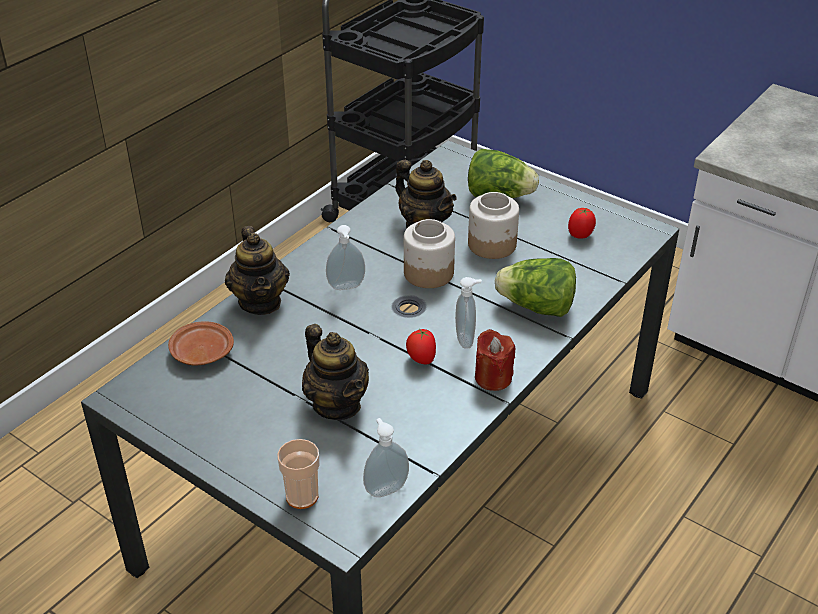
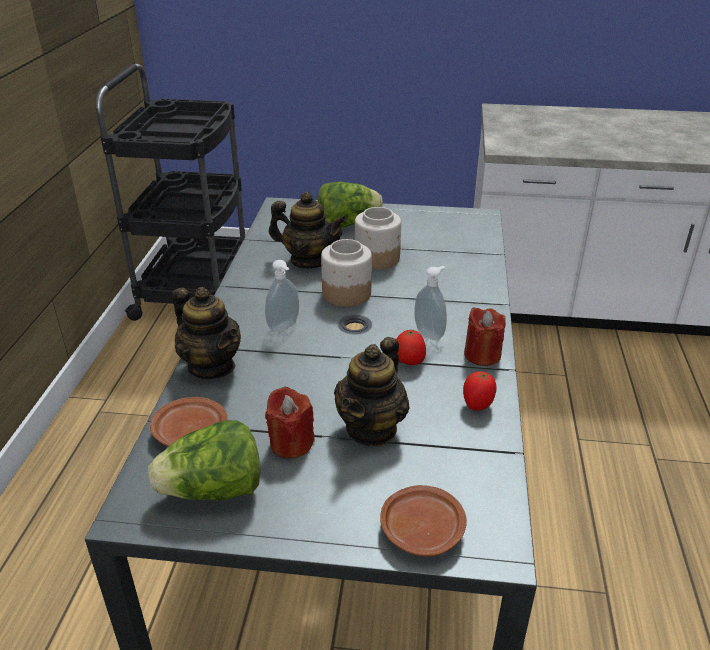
camera: 30 degrees left, 5 degrees down
(266, 391) = (291, 443): none -> red candle
(302, 496) = (422, 529): cup -> brown plate
(337, 404) = (372, 428): teapot -> teapot turned 90 degrees clockwise
(385, 488) = (490, 485): soap dispenser -> none
(536, 307) = (459, 291): lettuce -> lettuce (214, 491)
(580, 235) = (437, 232): tomato -> tomato (478, 405)

